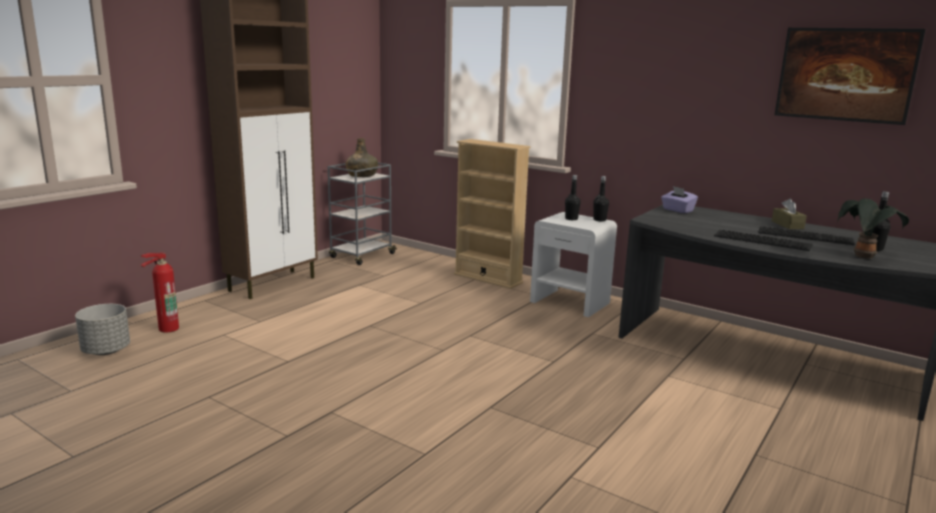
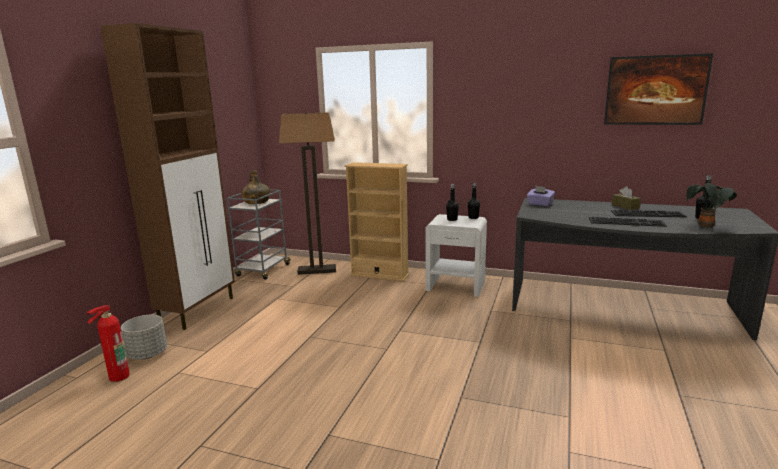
camera: 15 degrees left, 0 degrees up
(106, 351) = (63, 415): grey planter -> grey planter (147, 354)
(420, 264) = (317, 270): none -> floor lamp

